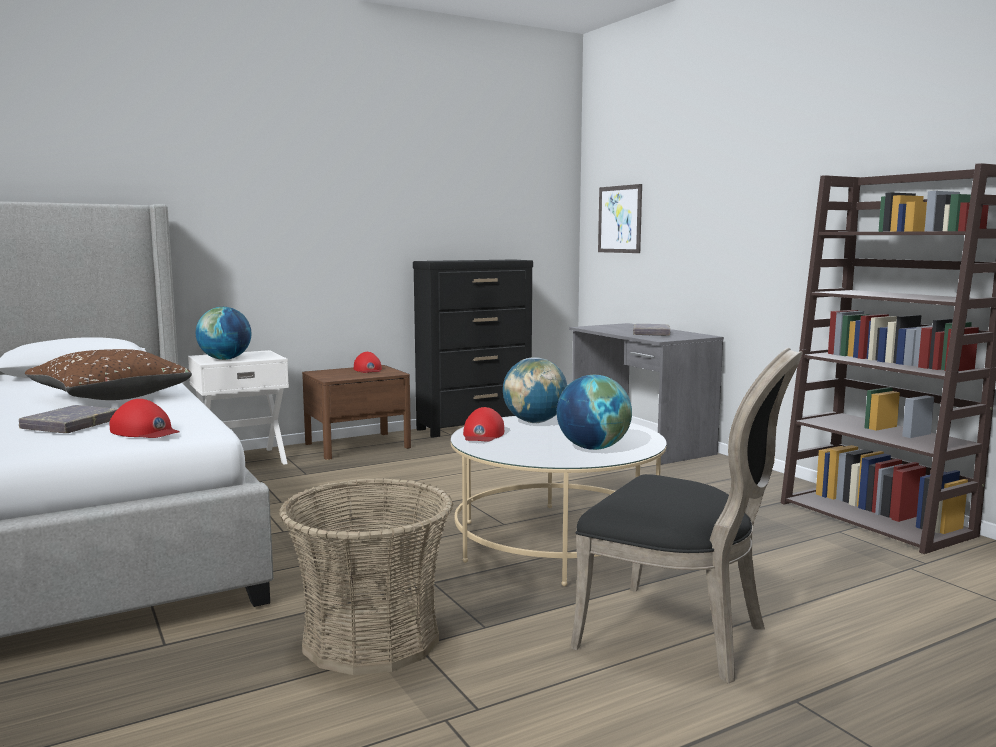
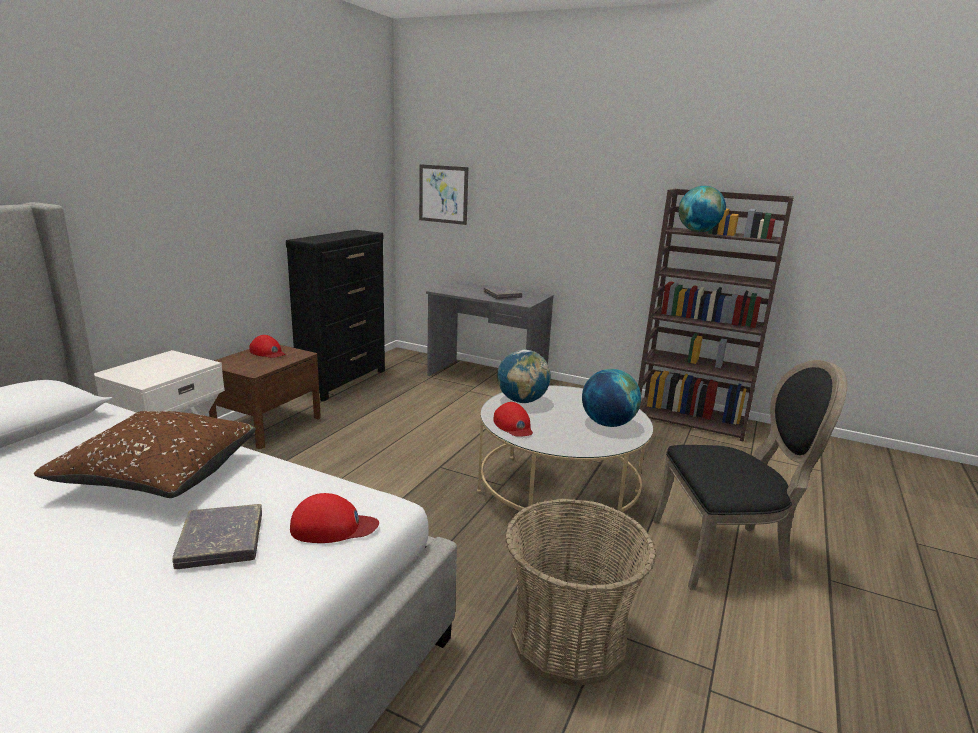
camera: 35 degrees left, 10 degrees up
(225, 359) = (153, 374): globe -> globe (698, 231)

